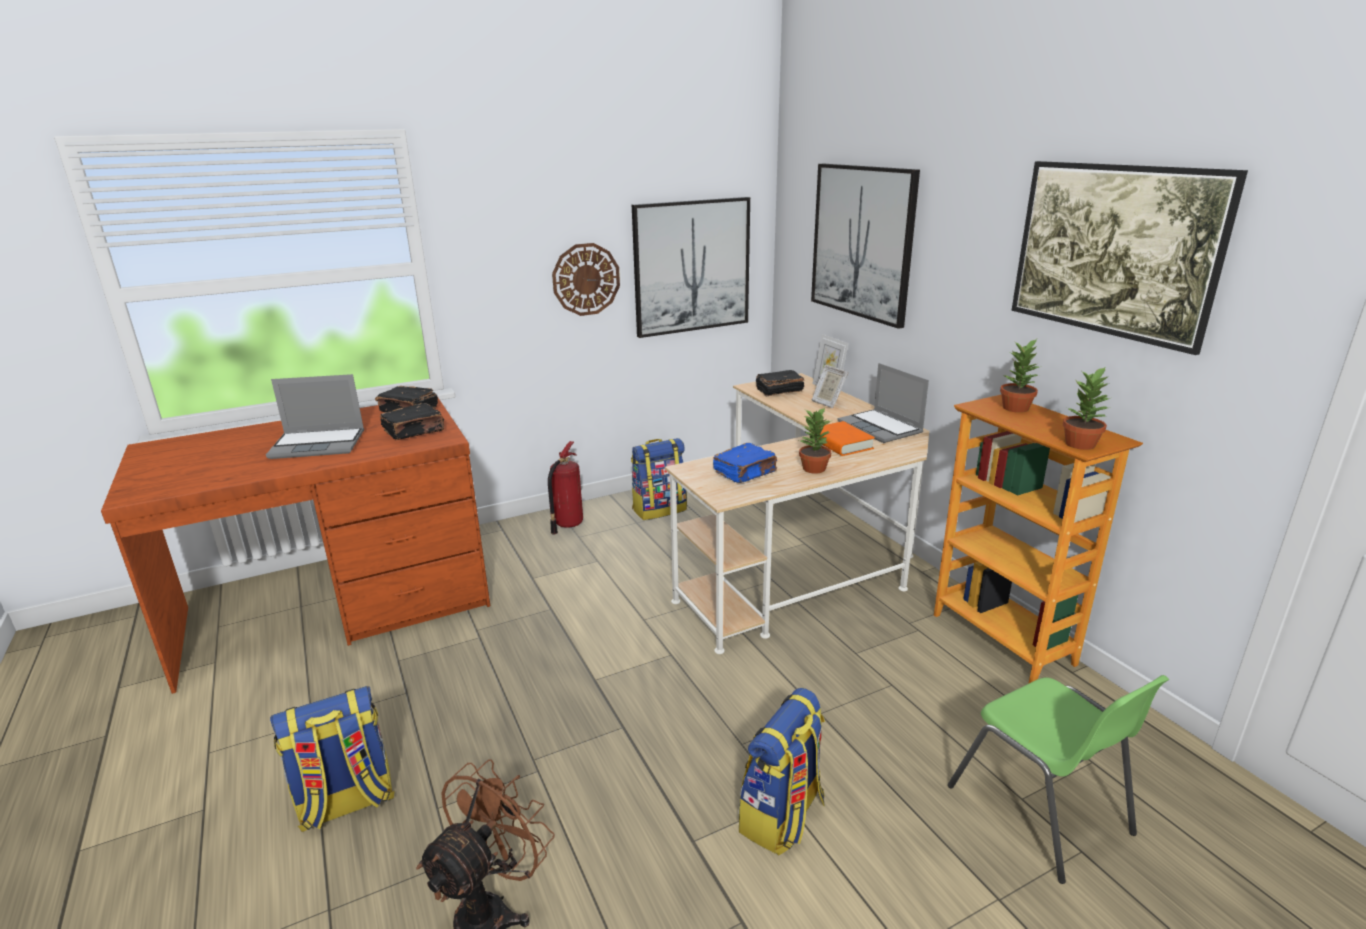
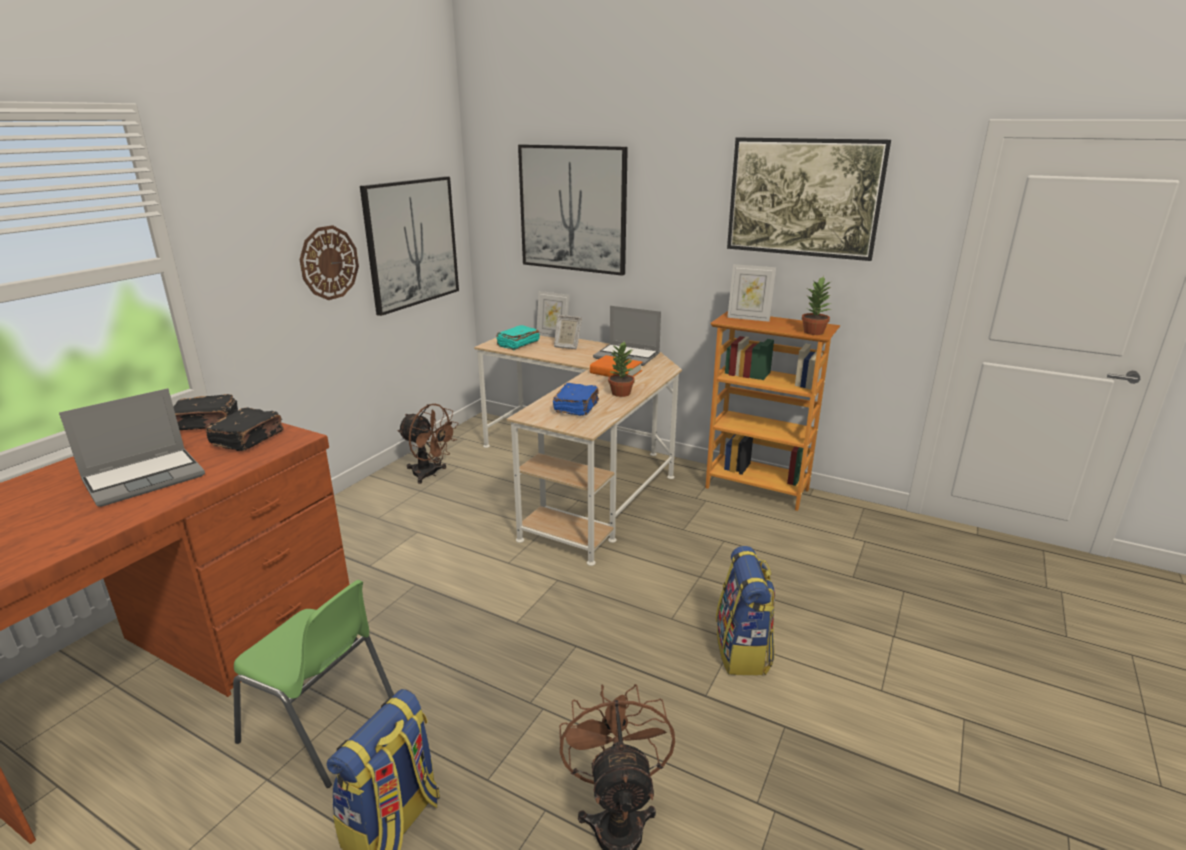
camera: 35 degrees left, 0 degrees up
(567, 524) = (354, 511): fire extinguisher -> none
(659, 509) = (430, 474): backpack -> brown fan
(778, 391) = (517, 344): black book -> turquoise book
(1016, 408) = (748, 318): potted plant -> picture frame
(1041, 811) = (867, 579): green chair -> green chair (322, 728)

